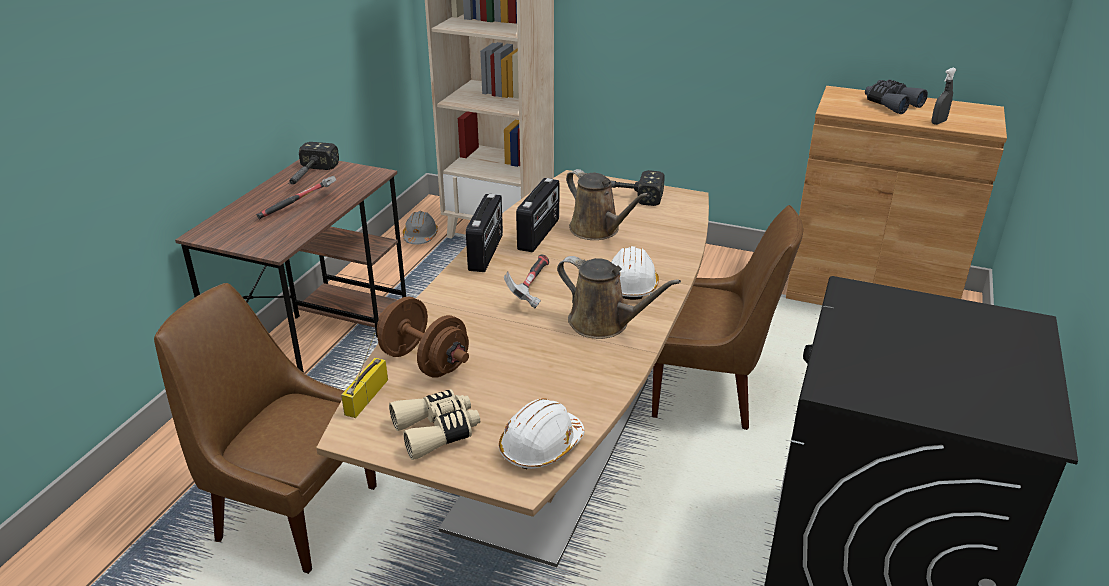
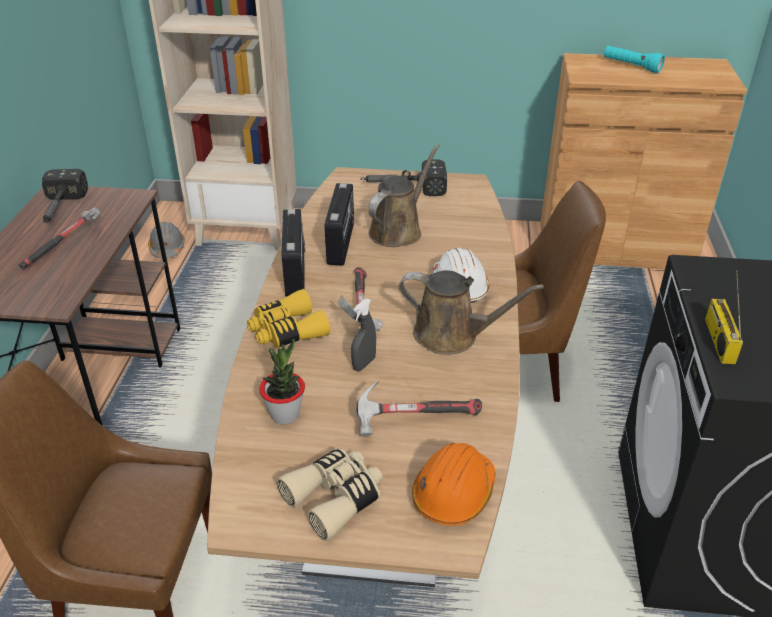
camera: 15 degrees left, 5 degrees up
(366, 396) = (238, 469): radio -> radio (718, 340)
(424, 362) = (285, 414): brown dumbbell -> potted plant
(457, 298) = (287, 331): none -> yellow binoculars
(534, 384) = (414, 420): none -> hammer
(541, 446) = (454, 493): white hard hat -> orange hard hat
(598, 230) = (398, 230): brown watering can -> brown watering can turned 90 degrees counterclockwise
(891, 104) = (631, 66): grey binoculars -> turquoise flashlight
(938, 122) = (682, 81): grey spray bottle -> grey spray bottle (364, 364)

